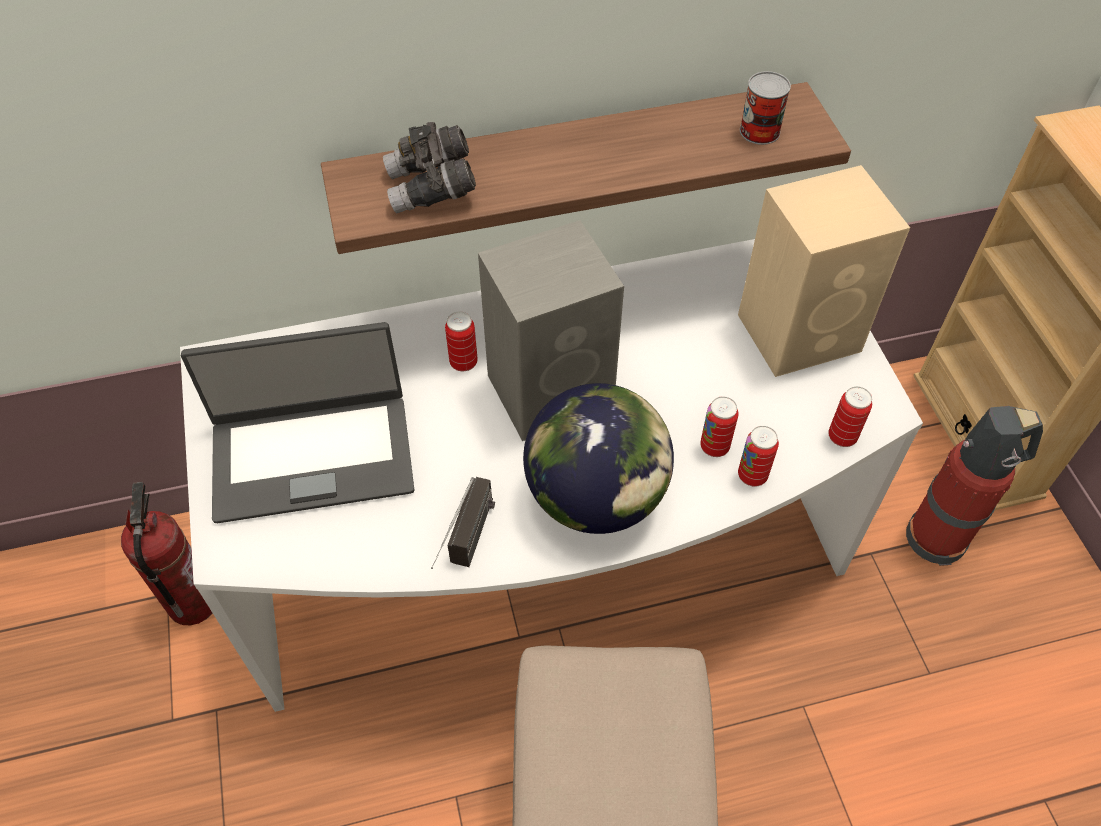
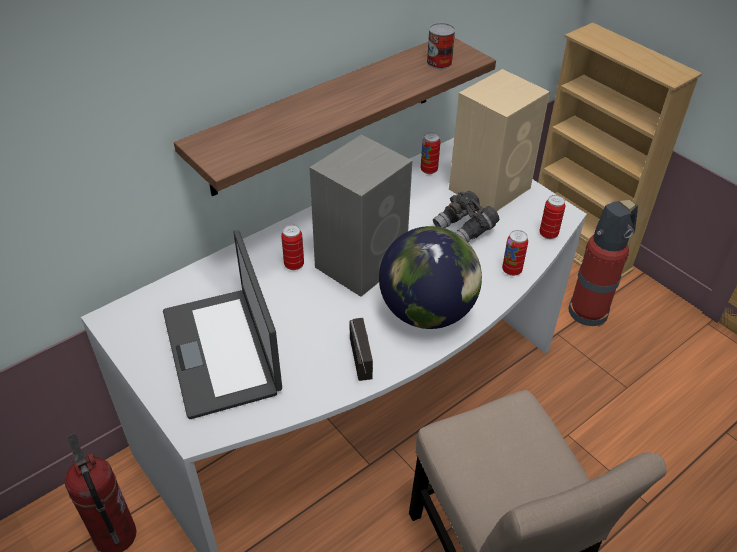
camera: 25 degrees left, 10 degrees down
(312, 455) = (223, 351): laptop -> laptop turned 105 degrees clockwise
(432, 189) = (261, 137): grey binoculars -> grey binoculars (465, 229)
(714, 447) = (480, 262): can -> can (429, 170)

